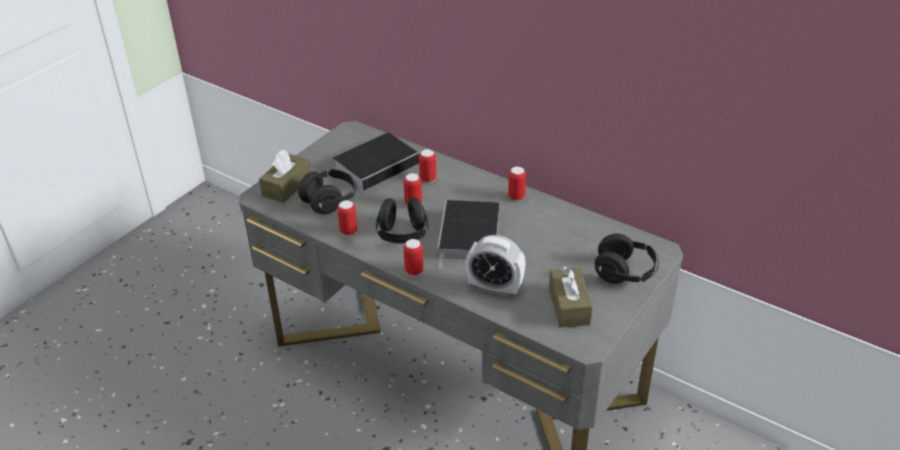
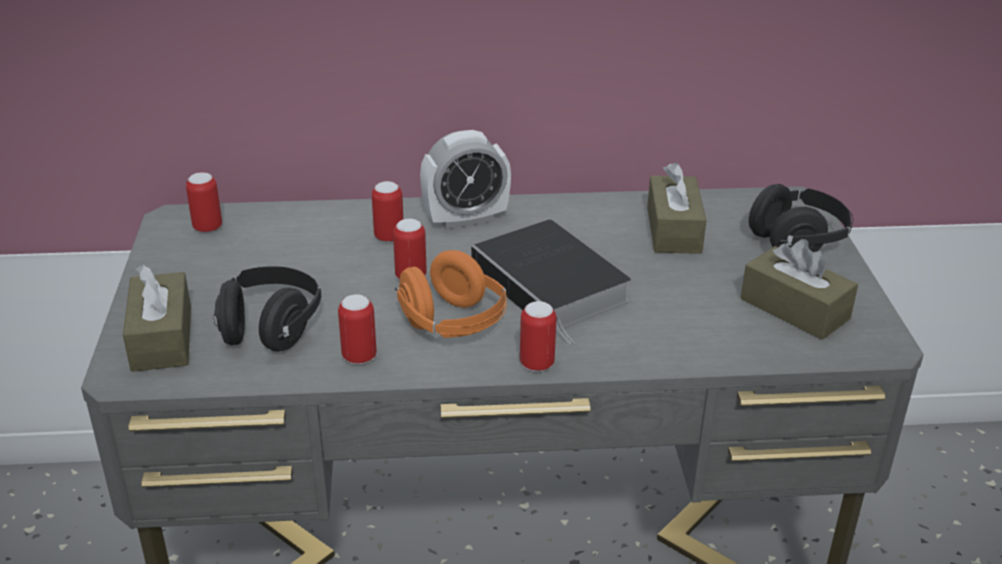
camera: 40 degrees left, 5 degrees down
(378, 164) = (284, 247): book -> none
(402, 235) = (452, 324): black headphones -> orange headphones
(495, 288) = (676, 332): alarm clock -> alarm clock (465, 219)
(516, 197) = (543, 211): can -> can (207, 228)
(567, 236) = (673, 230): none -> brown tissue box

